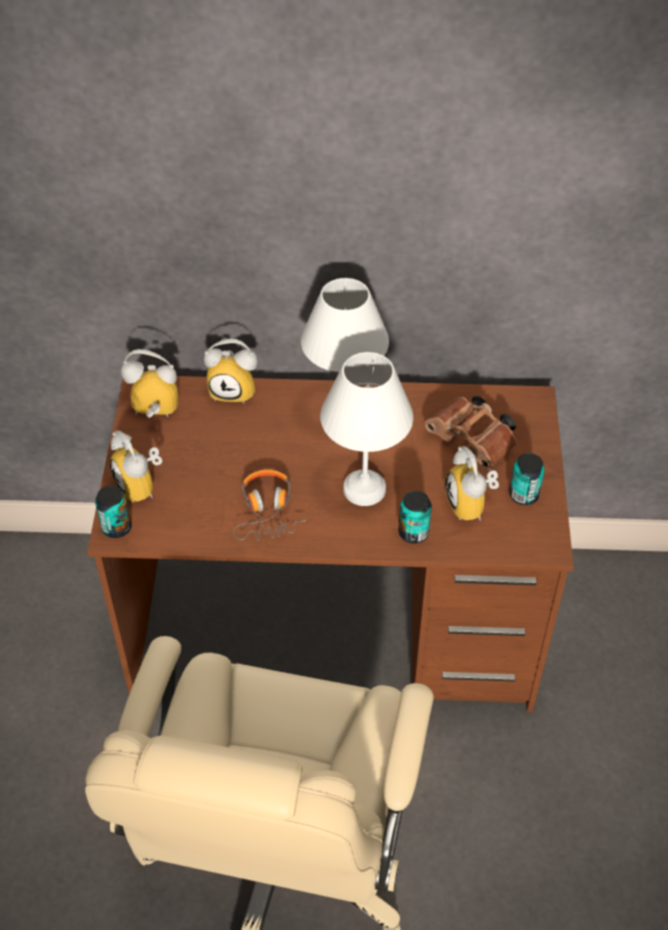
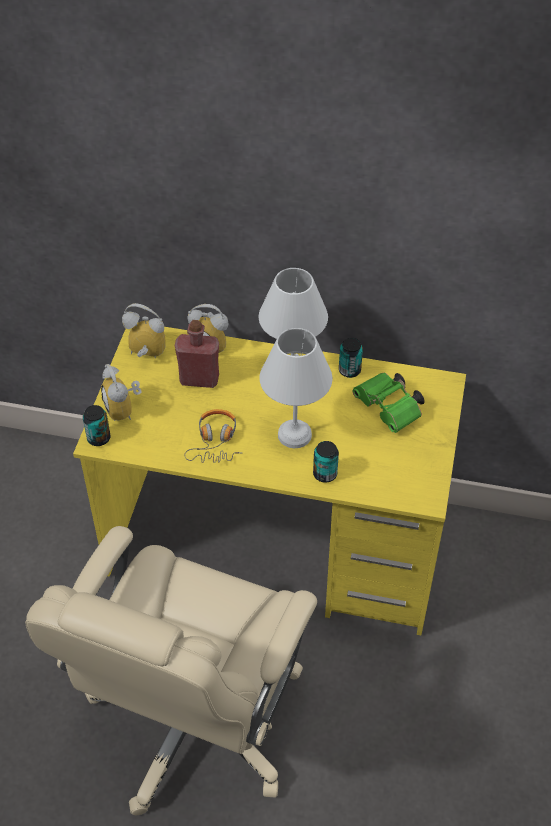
camera: 10 degrees right, 0 degrees up
(229, 435) = (199, 379): none -> red bottle
(334, 628) = (276, 545): brown desk -> yellow desk
(472, 506) = (376, 459): alarm clock -> none
(474, 442) = (390, 410): brown binoculars -> green binoculars
(523, 495) = (419, 457): can -> can (349, 370)

